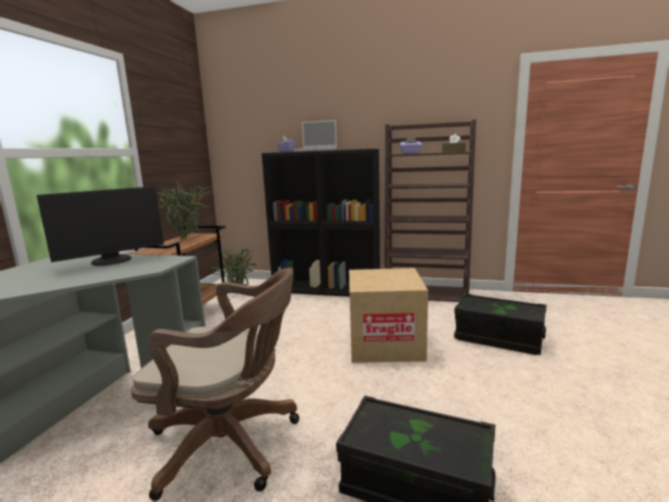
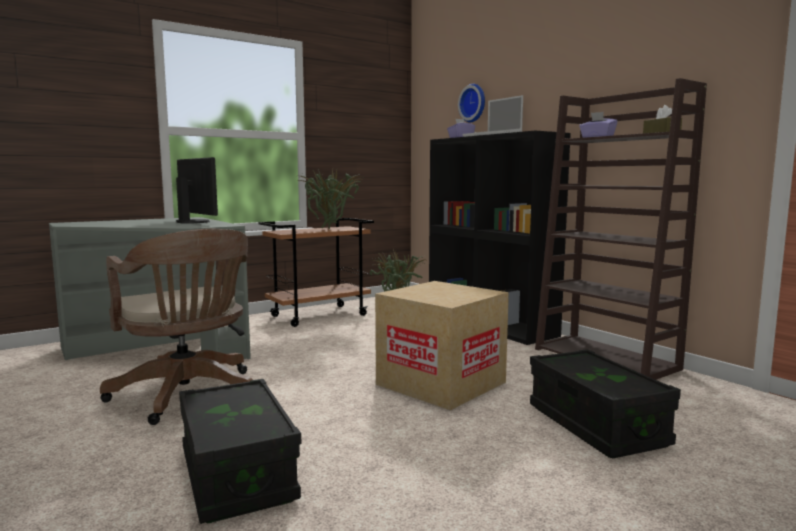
camera: 40 degrees right, 5 degrees down
(112, 261) = (195, 222): monitor -> monitor turned 135 degrees counterclockwise
(281, 122) = (474, 103): none -> wall clock

